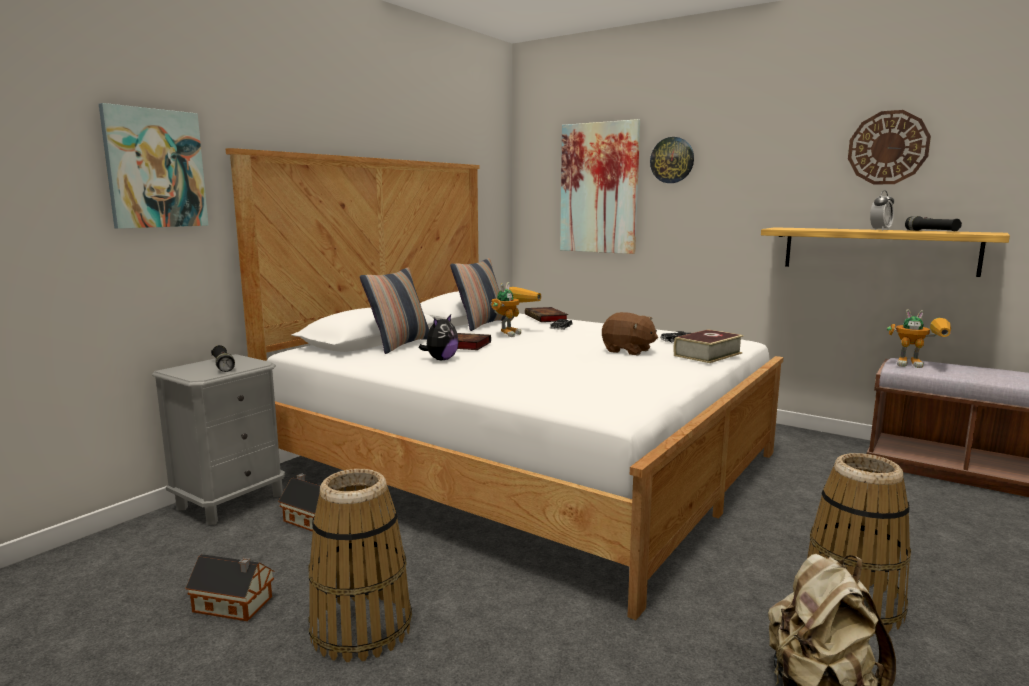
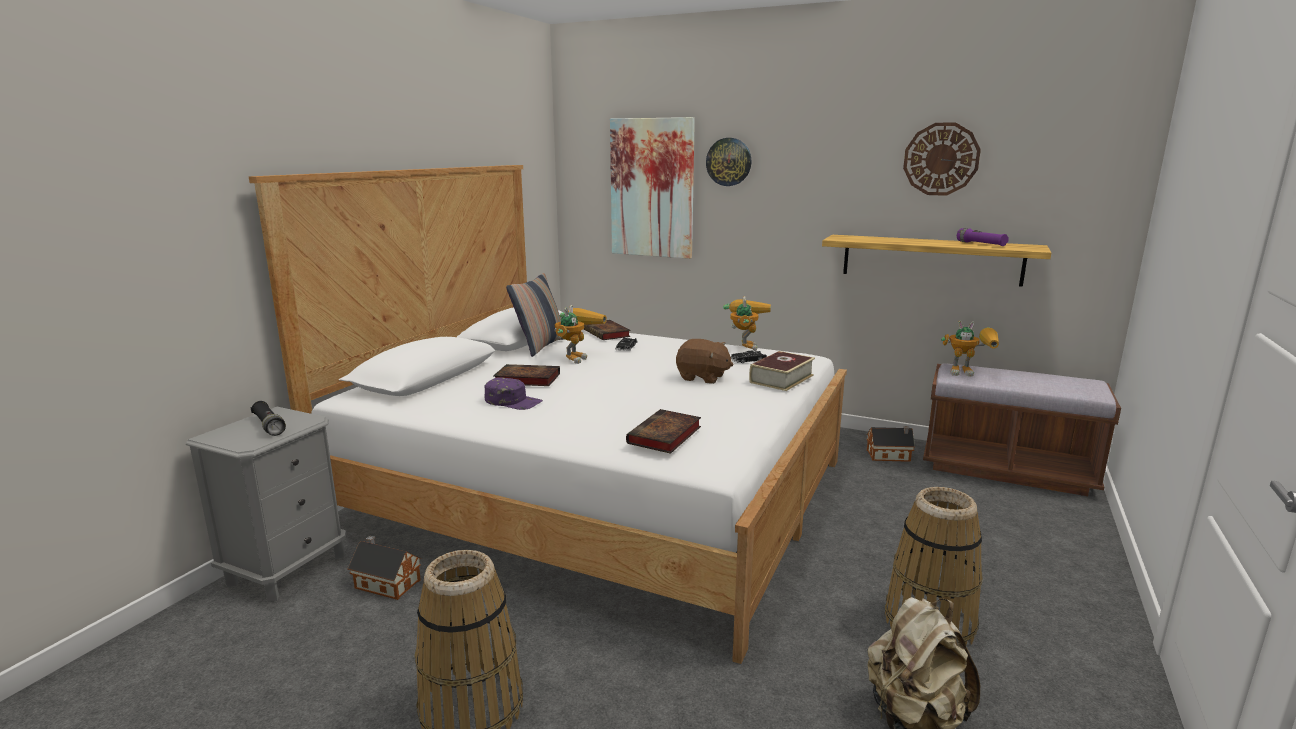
camera: 10 degrees left, 5 degrees up
(155, 169) = (168, 208): picture -> none
(235, 605) = (327, 697): toy house -> toy house (890, 456)
(400, 345) = (461, 381): pillow -> none
(441, 359) = (513, 401): plush toy -> purple cap
(573, 388) = (664, 436): none -> book
(678, 330) = (744, 345): none -> toy robot
(880, 230) = (934, 241): alarm clock -> none
(931, 231) = (980, 244): black flashlight -> purple flashlight

